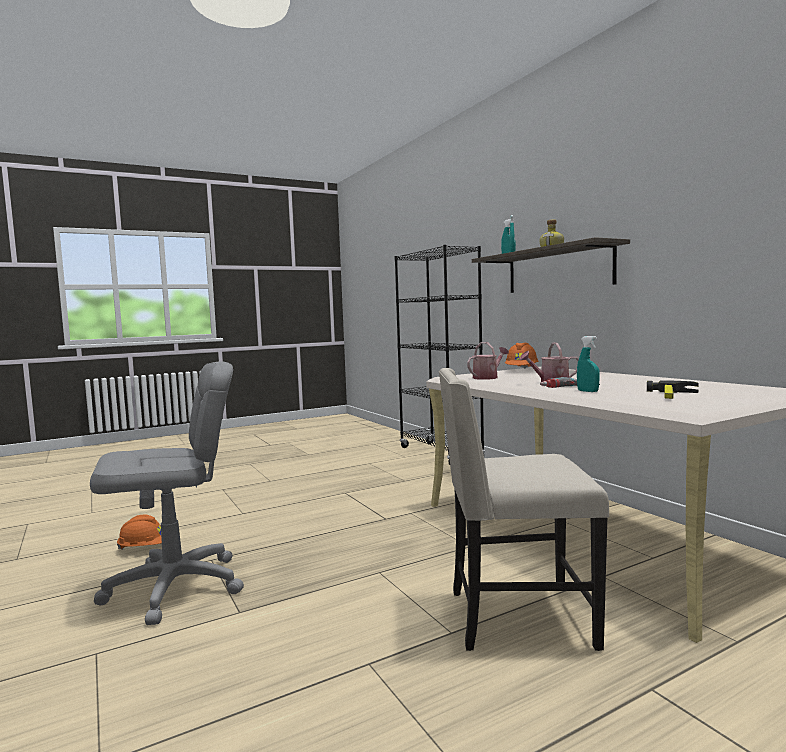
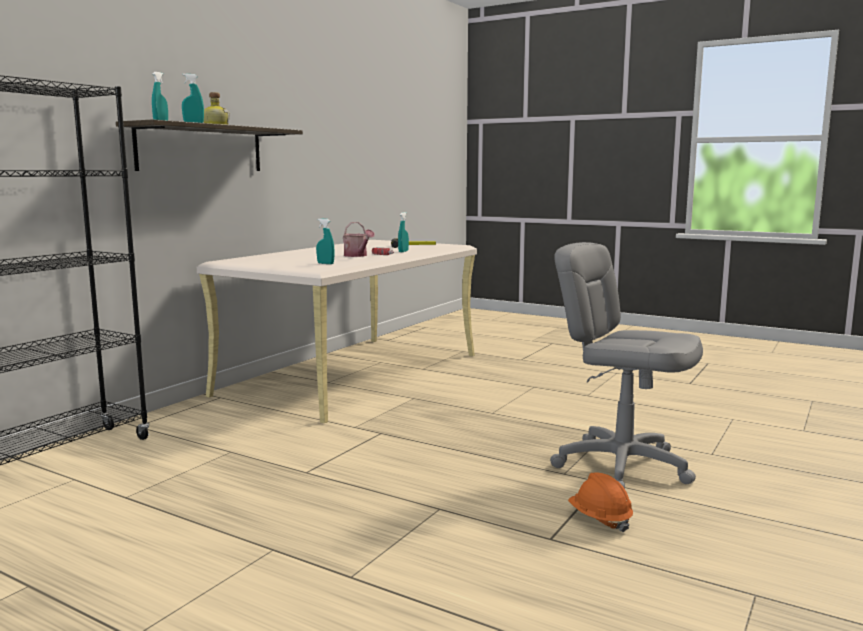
camera: 120 degrees left, 5 degrees up
(487, 377) = (325, 263): watering can -> turquoise spray bottle
(516, 618) = (499, 378): beige chair -> none
(521, 371) = (258, 262): orange hard hat -> none

